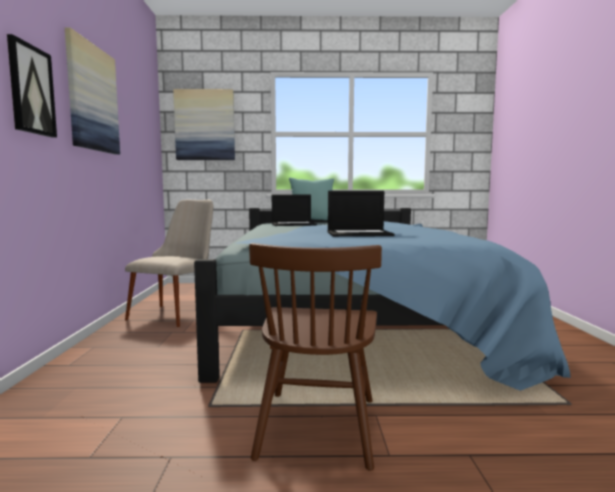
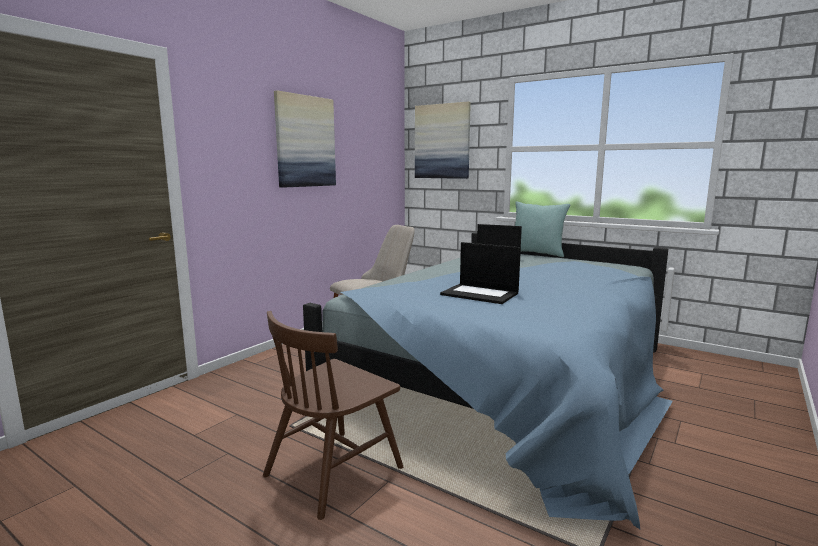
camera: 35 degrees right, 5 degrees up
(31, 90) = (236, 153): picture -> none

